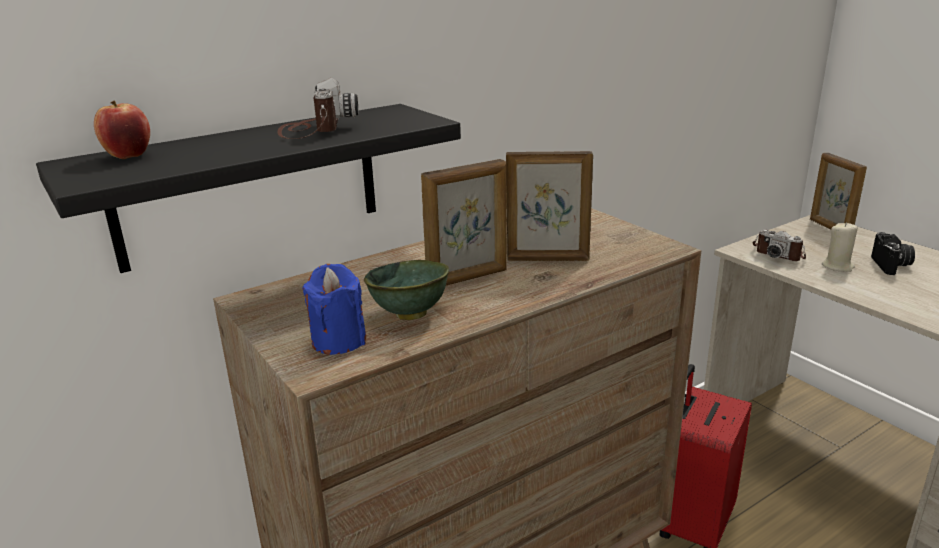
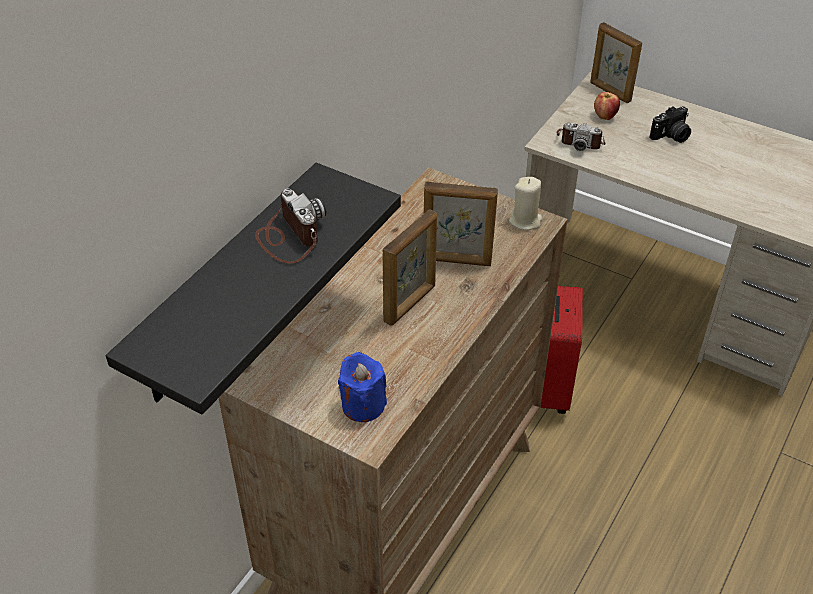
camera: 25 degrees left, 20 degrees up
(129, 156) = (179, 324): apple -> apple (605, 116)
(408, 315) = (394, 361): green bowl -> none
(547, 258) = (457, 261): picture frame -> picture frame turned 150 degrees counterclockwise
(838, 266) = (631, 147): beige candle -> beige candle (525, 221)
(891, 265) = (671, 136): camera -> camera turned 75 degrees clockwise

